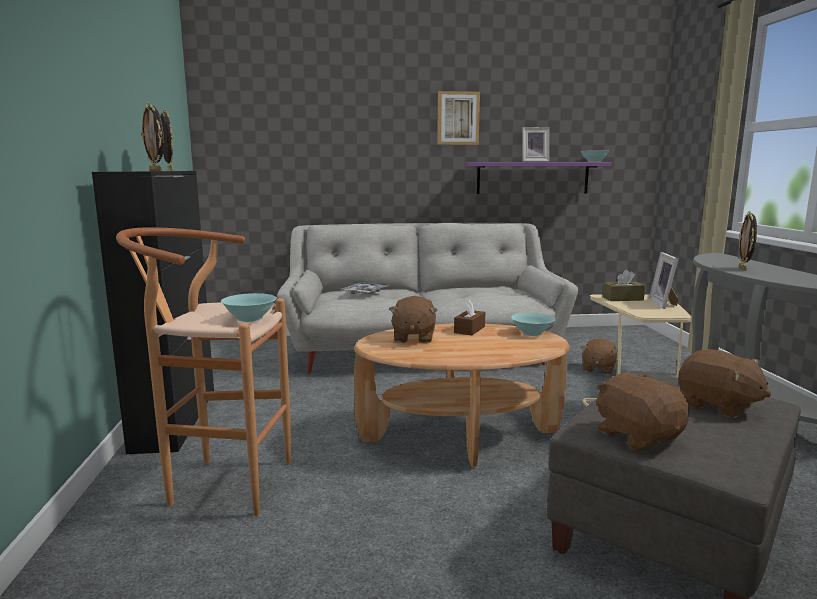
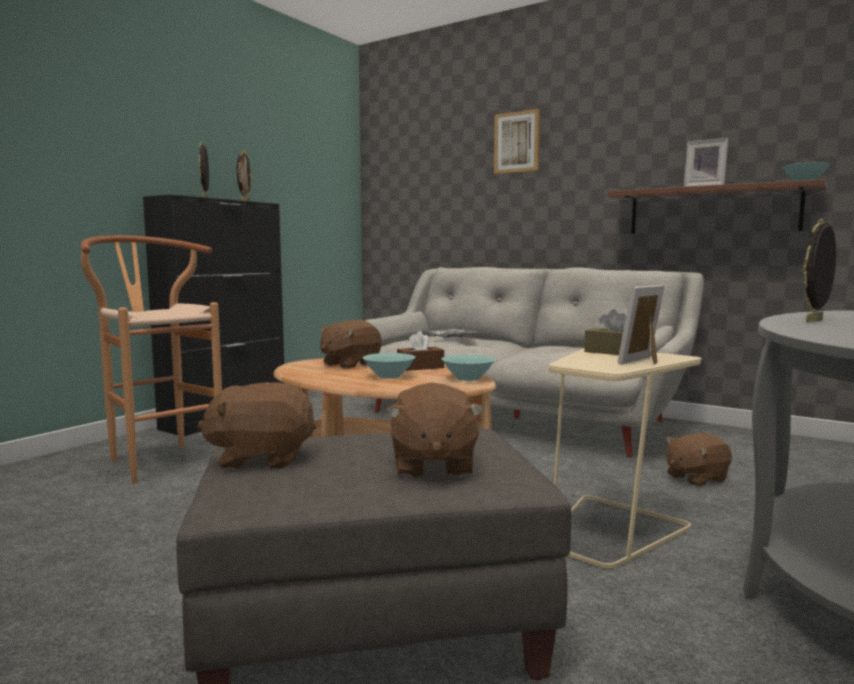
camera: 40 degrees right, 5 degrees down
(250, 318) = (169, 312): turquoise bowl -> turquoise bowl (389, 376)
(458, 118) = (609, 140): picture -> picture (517, 142)
(533, 178) = (712, 210): purple shelf -> brown shelf
(637, 436) = (261, 458): brown plush toy -> brown plush toy turned 105 degrees counterclockwise

